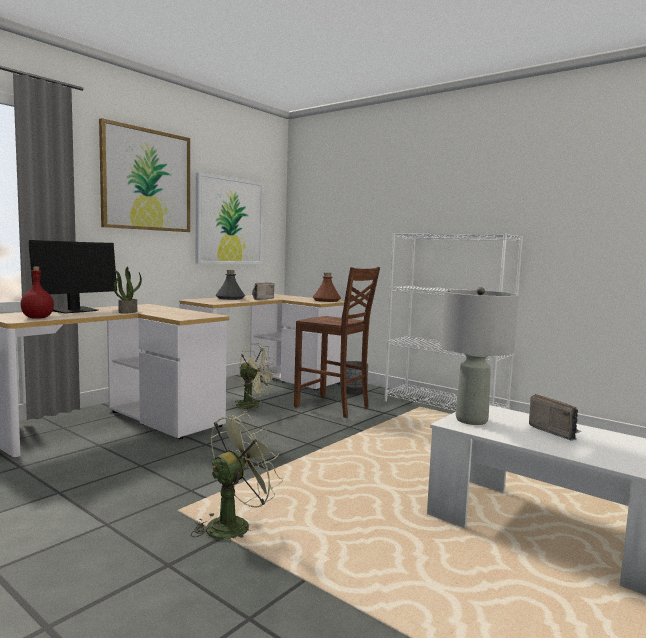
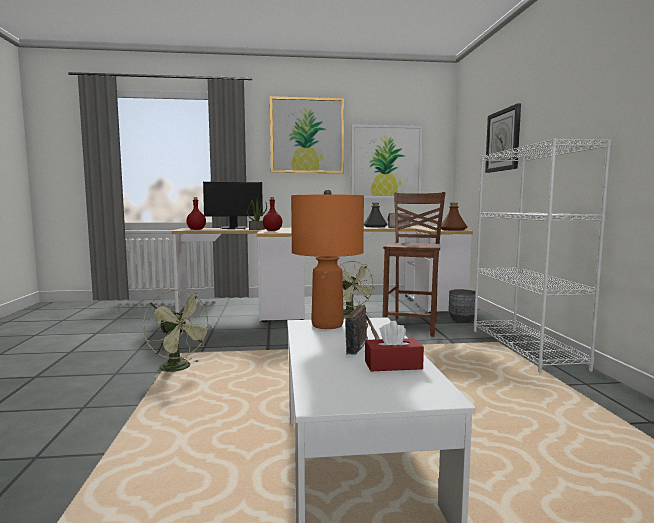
camera: 45 degrees right, 0 degrees up
(166, 313) = (273, 230): none -> red bottle
(235, 524) = (180, 369): green fan -> green fan turned 45 degrees clockwise
(333, 407) = (412, 326): brown chair -> brown chair turned 150 degrees counterclockwise
(376, 215) = (503, 140): none -> wall clock
(472, 420) = (327, 325): grey table lamp -> orange table lamp
(608, 439) = (393, 365): none -> red tissue box

